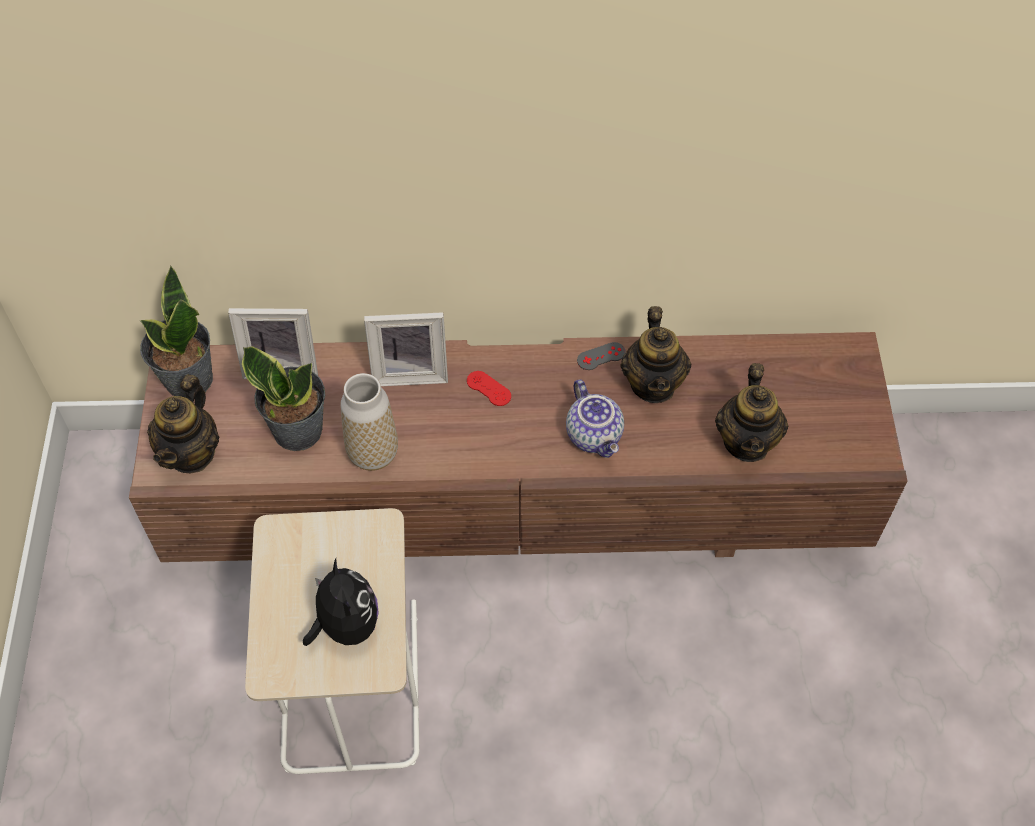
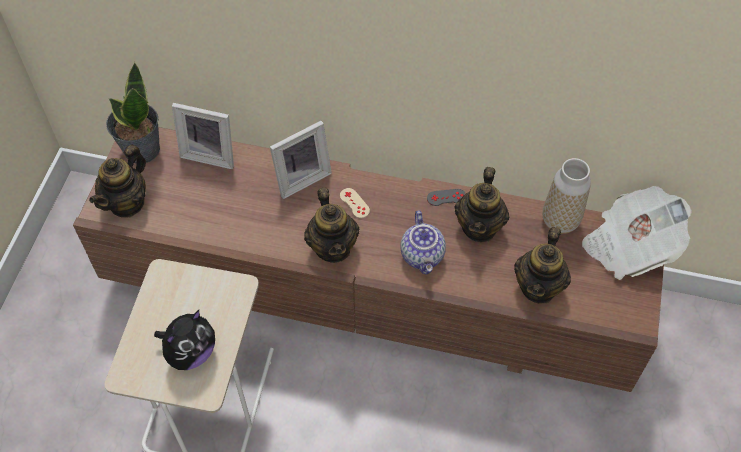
camera: 15 degrees right, 0 degrees up
(298, 429) = (207, 202): potted plant -> none
(345, 624) = (190, 353): plush toy -> plush toy turned 45 degrees clockwise
(373, 454) = (255, 232): vase -> vase (560, 221)
(410, 371) = (301, 177): picture frame -> picture frame turned 45 degrees counterclockwise
(479, 450) = (333, 247): none -> teapot
(488, 388) = (354, 203): red game controller -> beige game controller
(839, 367) = (630, 246): none -> newspaper

